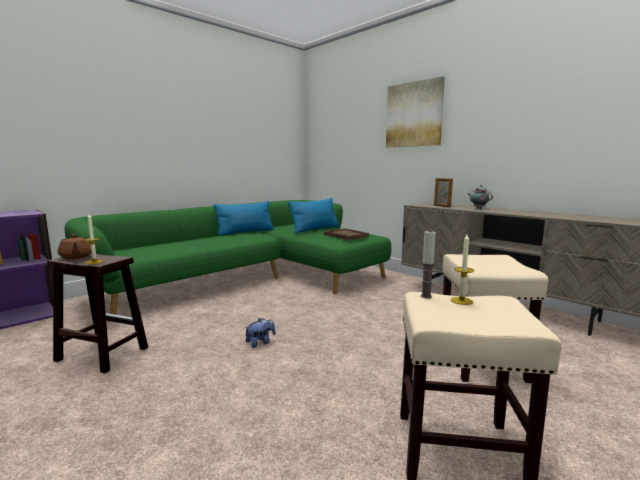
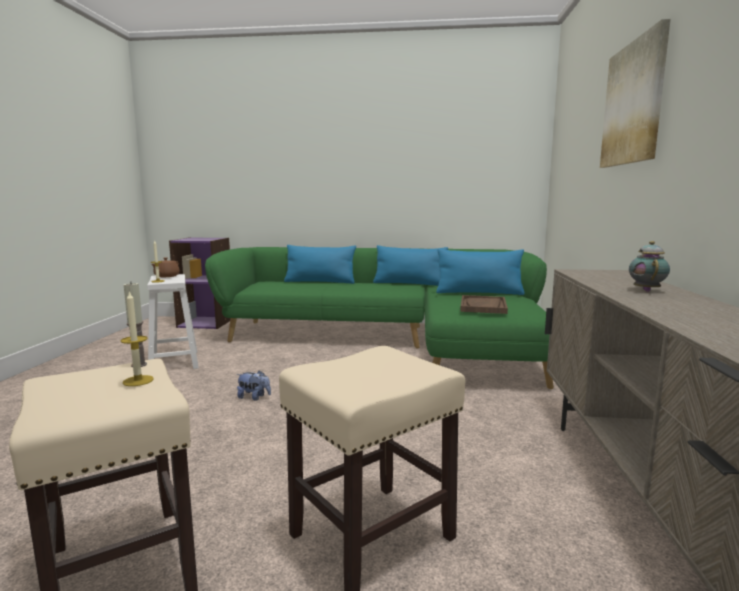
camera: 50 degrees right, 0 degrees up
(101, 354) = (174, 361): brown stool -> white stool
(174, 242) = (320, 282): none -> blue pillow
(442, 206) = (604, 278): picture frame -> none

